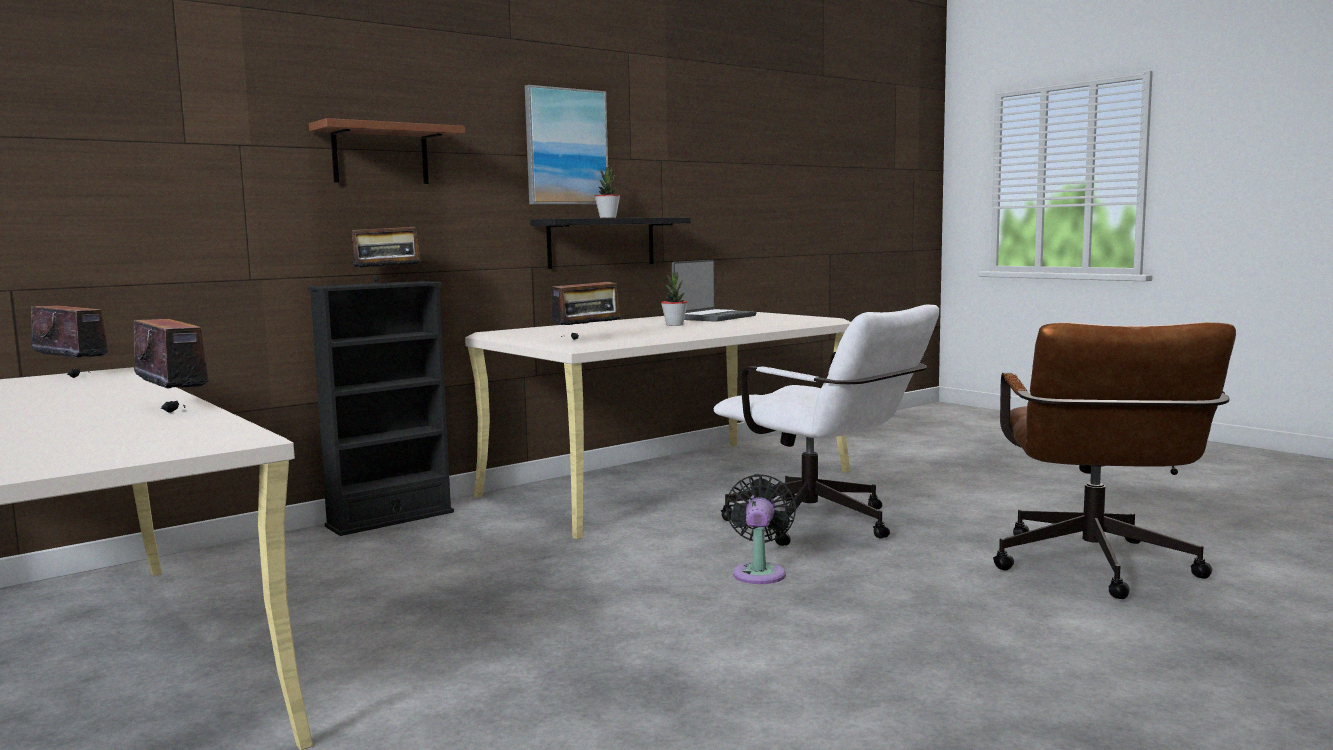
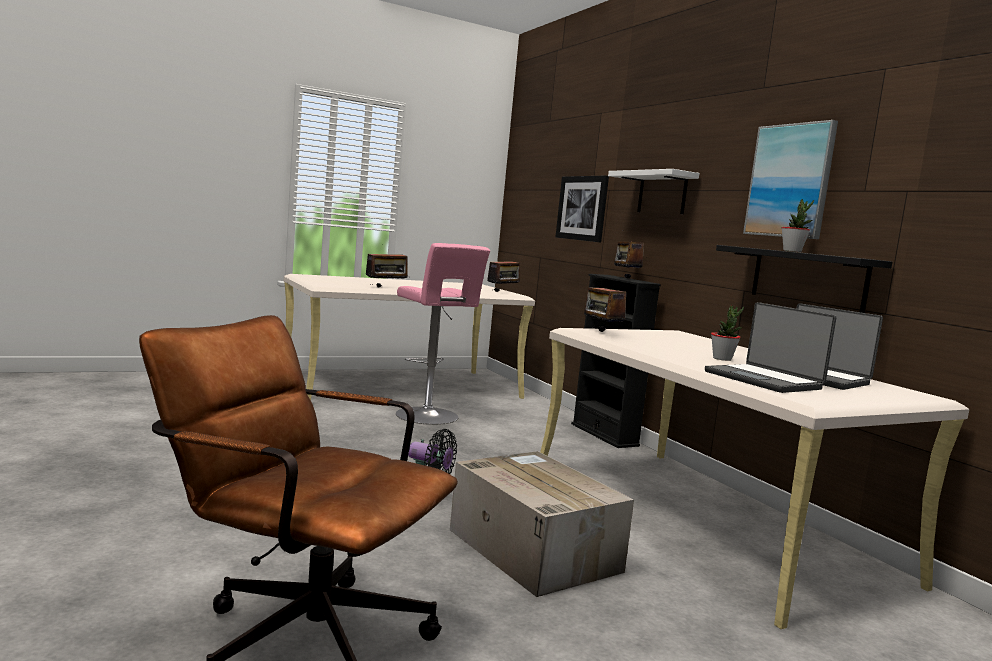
camera: 100 degrees right, 0 degrees up
(168, 178) = (582, 208): none -> picture
(349, 620) = (429, 417): none -> pink stool
(380, 155) = (662, 193): brown shelf -> white shelf
(763, 321) = (764, 380): none -> laptop
(823, 526) = (531, 549): white office chair -> cardboard box

